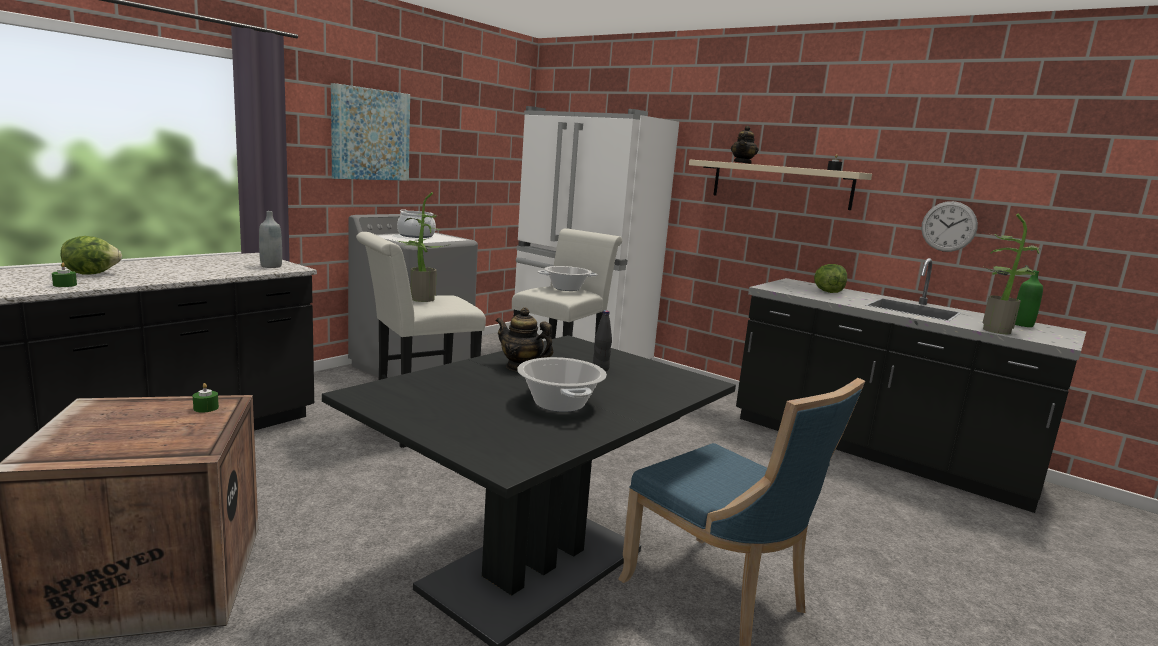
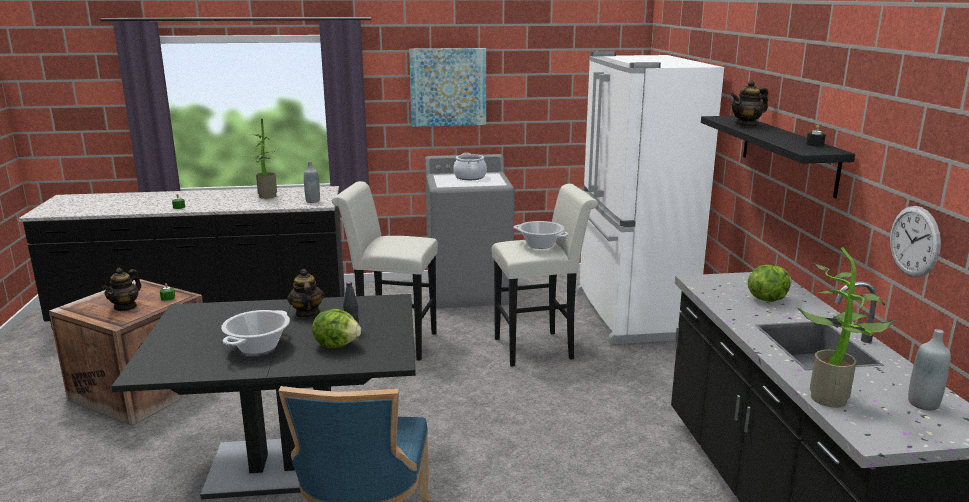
camera: 45 degrees right, 5 degrees up
(91, 273) = (208, 199): lettuce -> lettuce (337, 345)
(155, 432) = (125, 307): none -> teapot
(419, 299) = (388, 240): potted plant -> potted plant (264, 196)
(780, 184) = (788, 153): beige shelf -> black shelf
(1022, 325) = (923, 404): green bottle -> grey bottle

